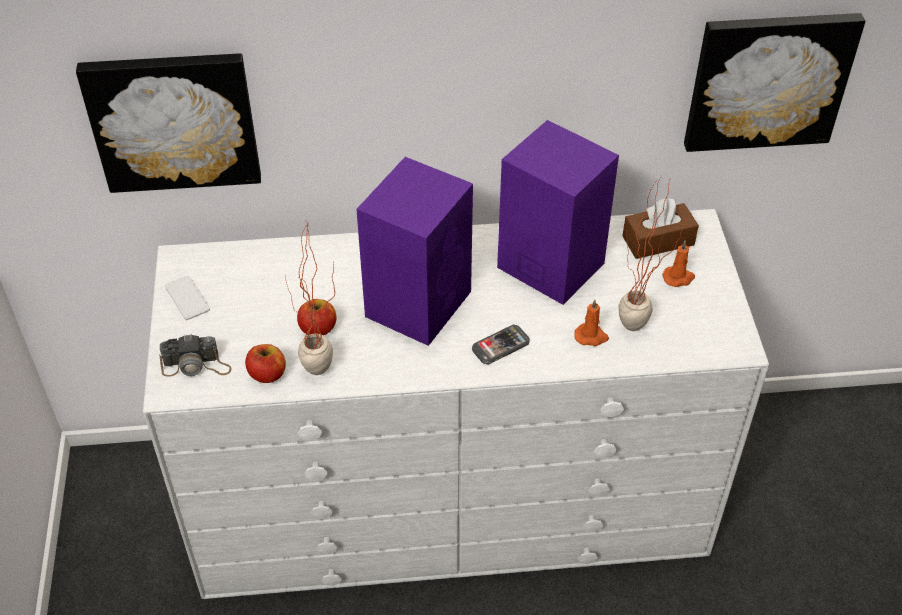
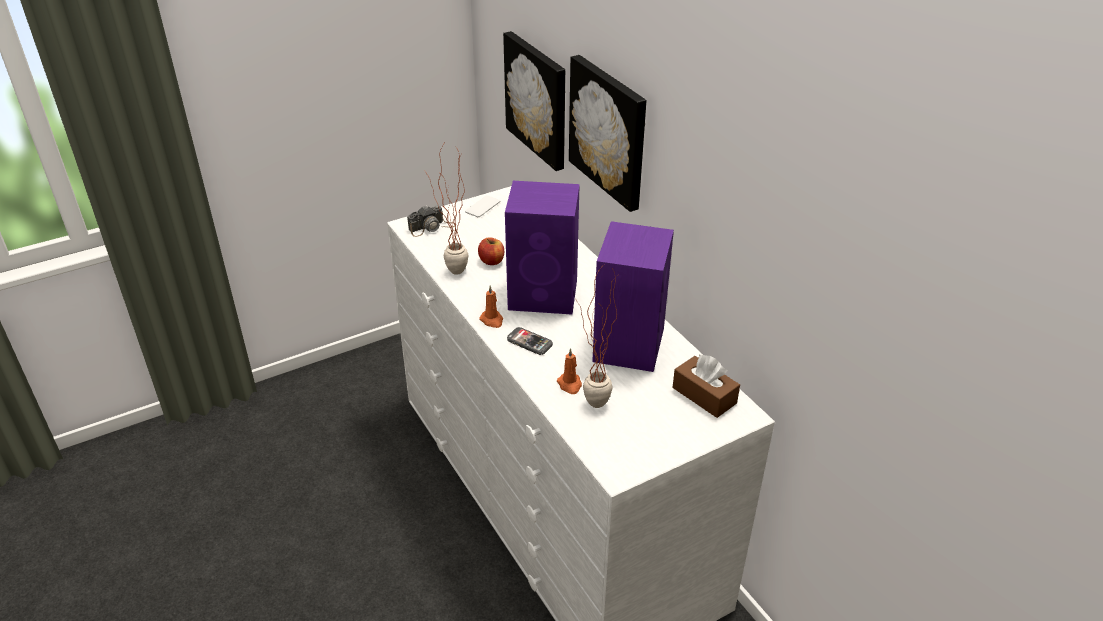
camera: 65 degrees right, 10 degrees down
(196, 365) = (432, 227): camera -> camera turned 90 degrees counterclockwise
(267, 374) = (441, 254): apple -> none
(678, 278) = (670, 417): orange candle -> orange candle (492, 320)
(768, 79) = (828, 320): picture -> picture (610, 131)

